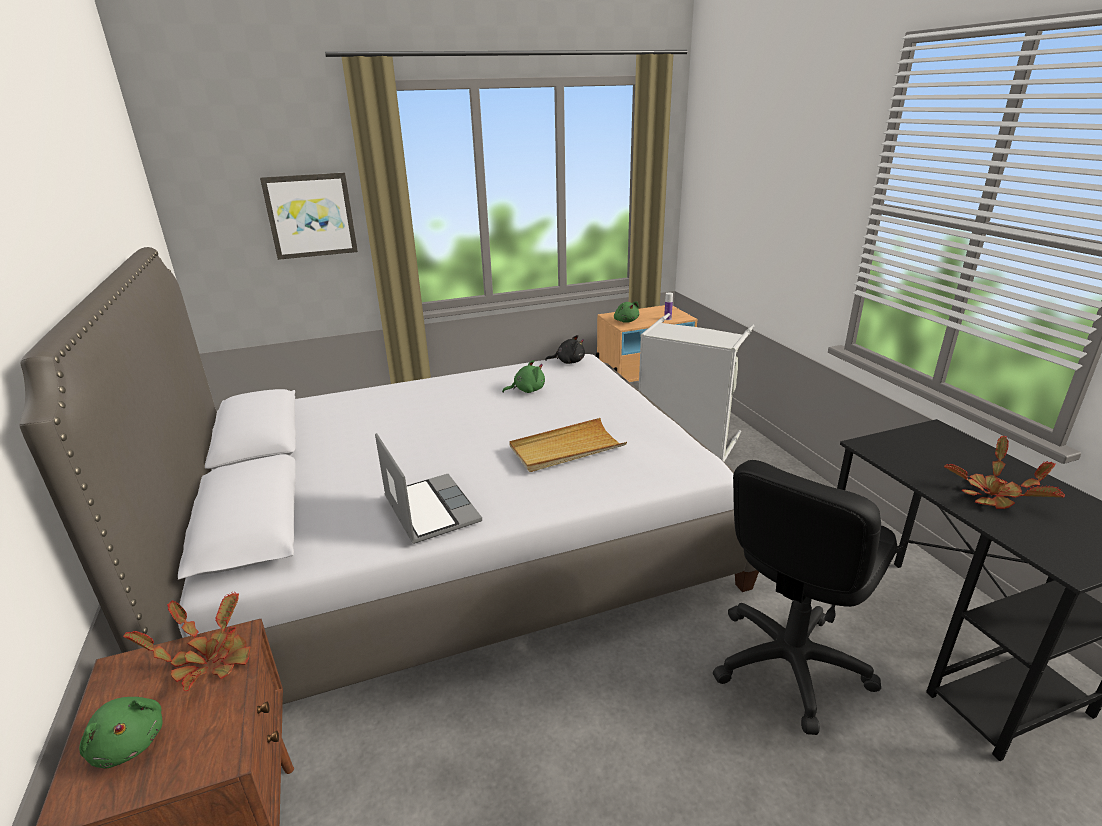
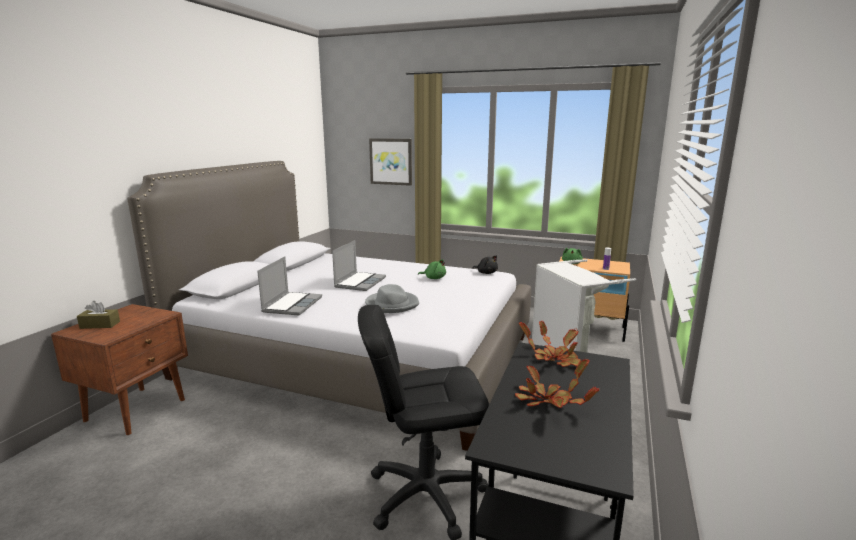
camera: 40 degrees right, 10 degrees down
(129, 743) = (100, 325): green plush toy -> brown tissue box
(208, 659) = (150, 315): potted plant -> potted plant (554, 358)
(449, 432) = (360, 282): none -> laptop
(566, 449) = (392, 304): beige tray -> grey hat

